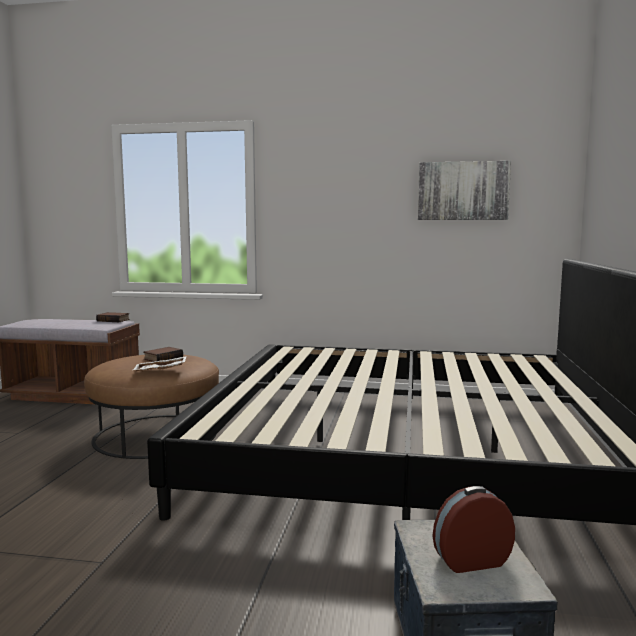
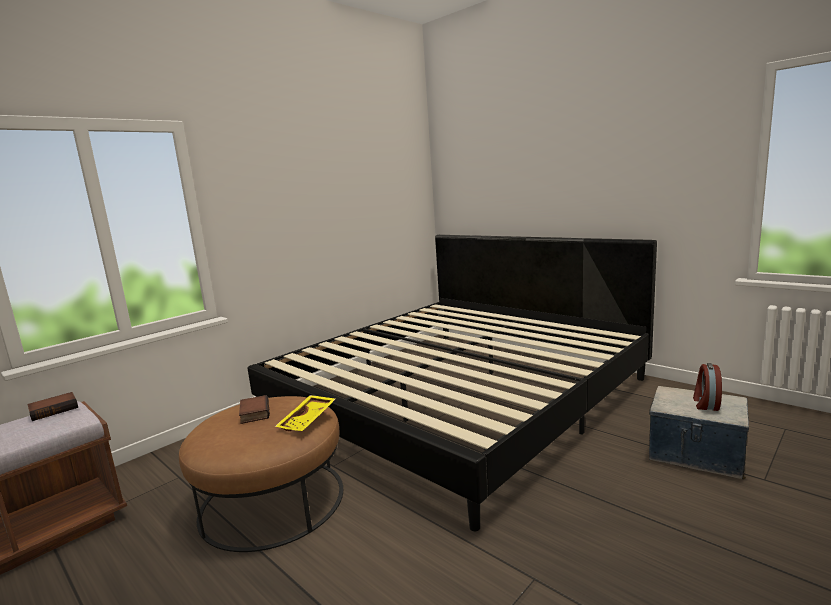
camera: 55 degrees left, 5 degrees up
(160, 371) = (308, 420): white tray -> yellow tray
(463, 191) = (371, 191): picture -> none

